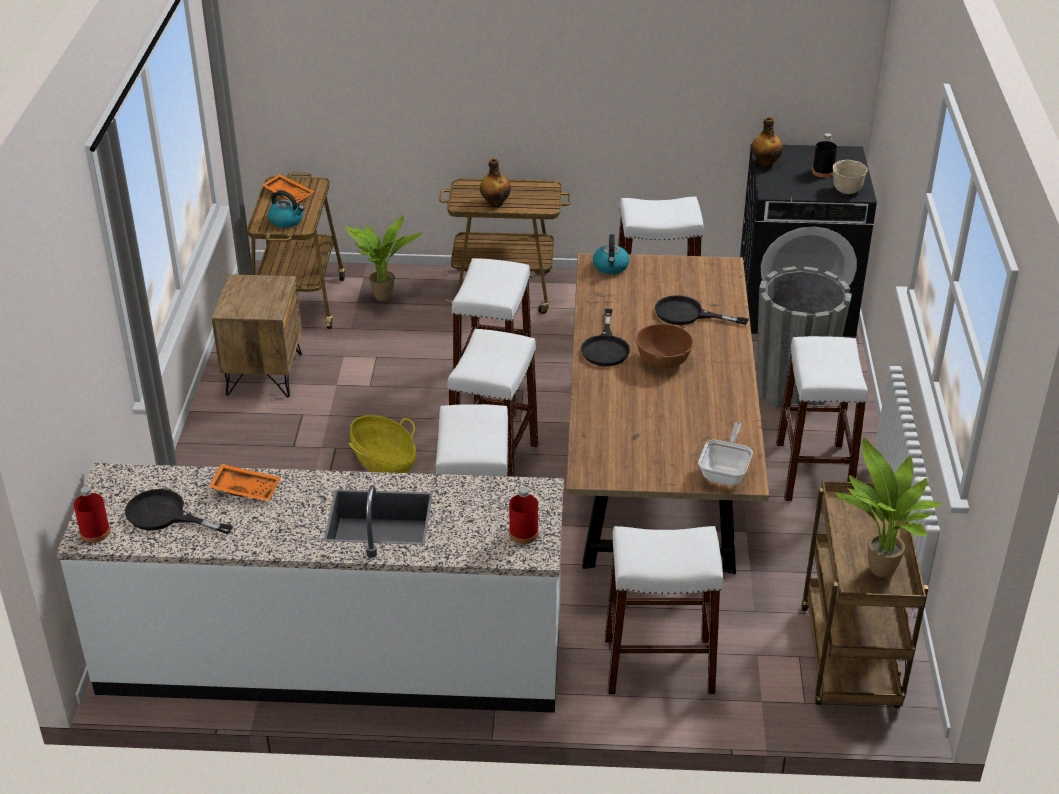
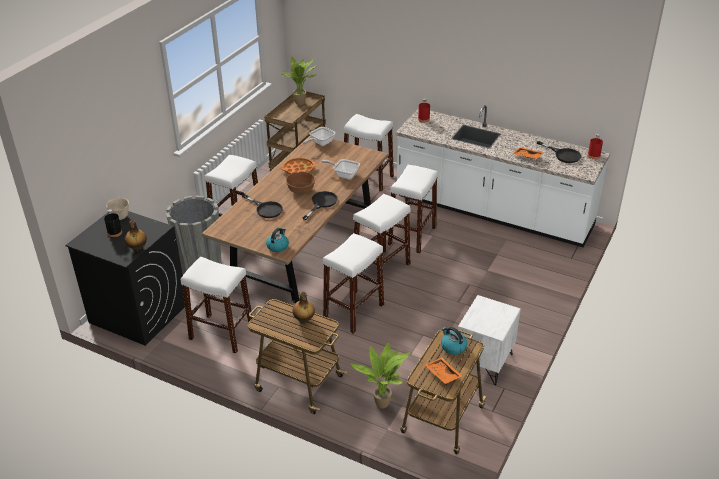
camera: 155 degrees left, 0 degrees up
(263, 374) = (485, 363): brown nightstand -> white nightstand
(384, 461) = (435, 286): basket -> none
(614, 412) = (344, 174): none -> frying pan
(707, 399) = (298, 169): none -> orange tray

